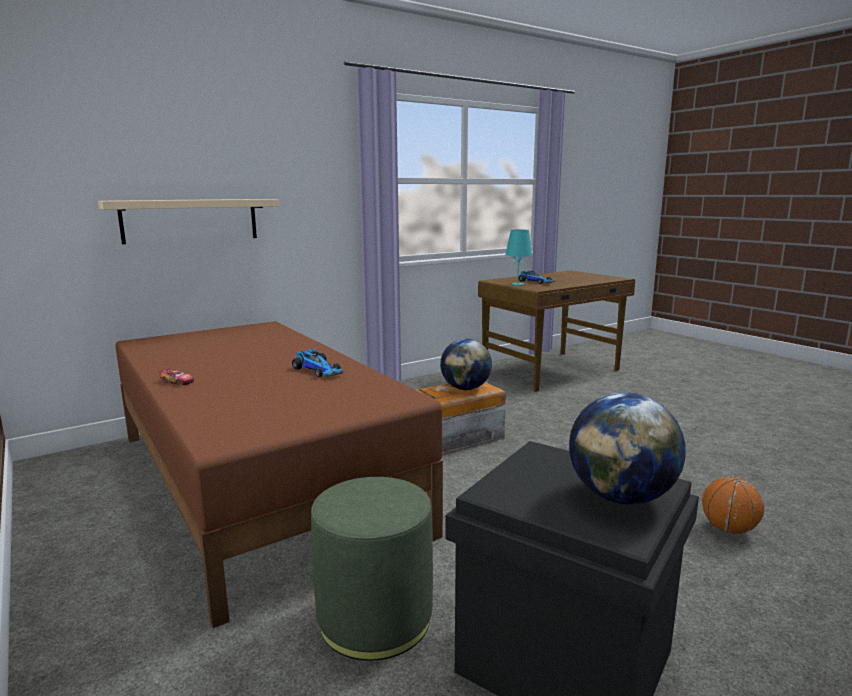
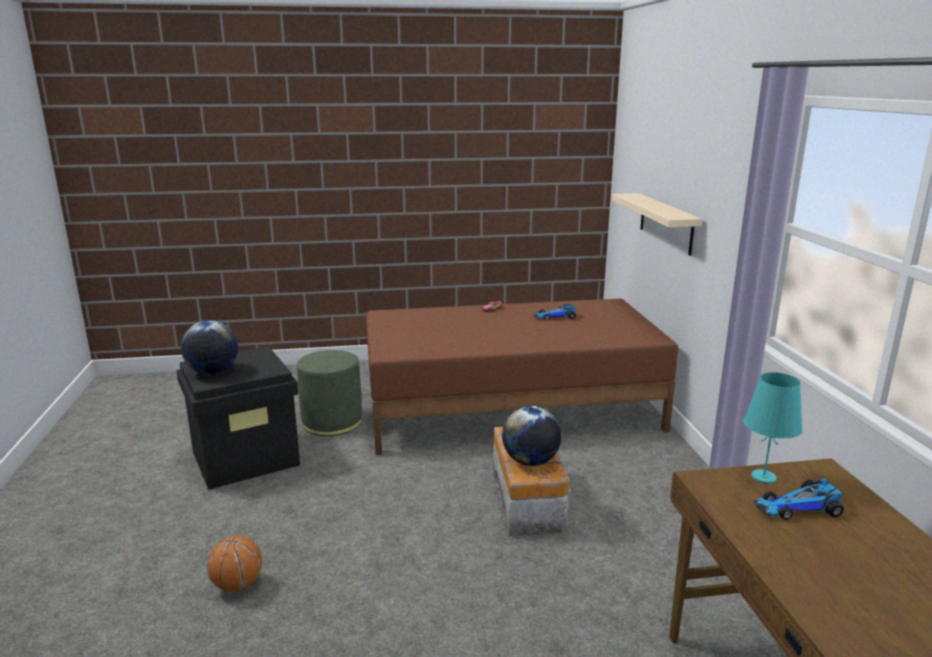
camera: 115 degrees right, 5 degrees up
(319, 370) = (477, 340): toy car -> toy car (555, 317)

